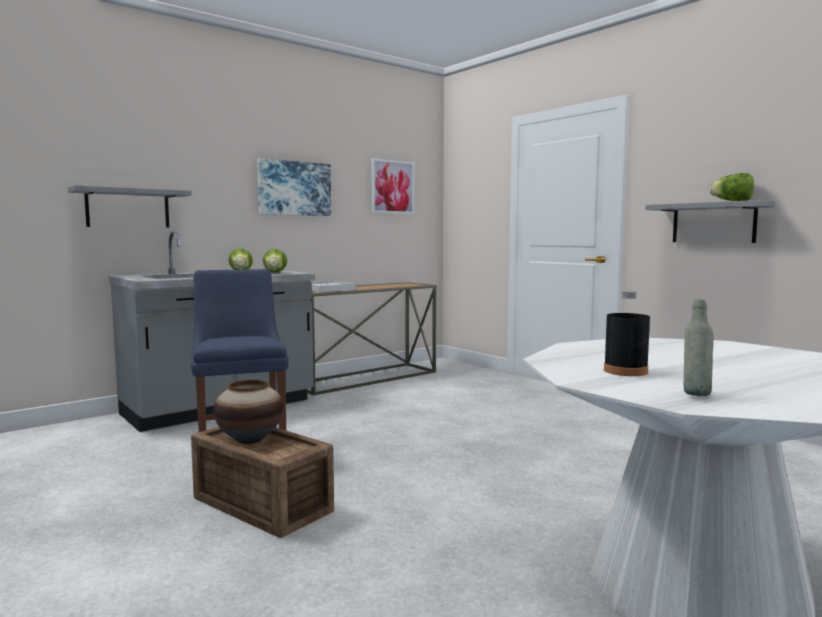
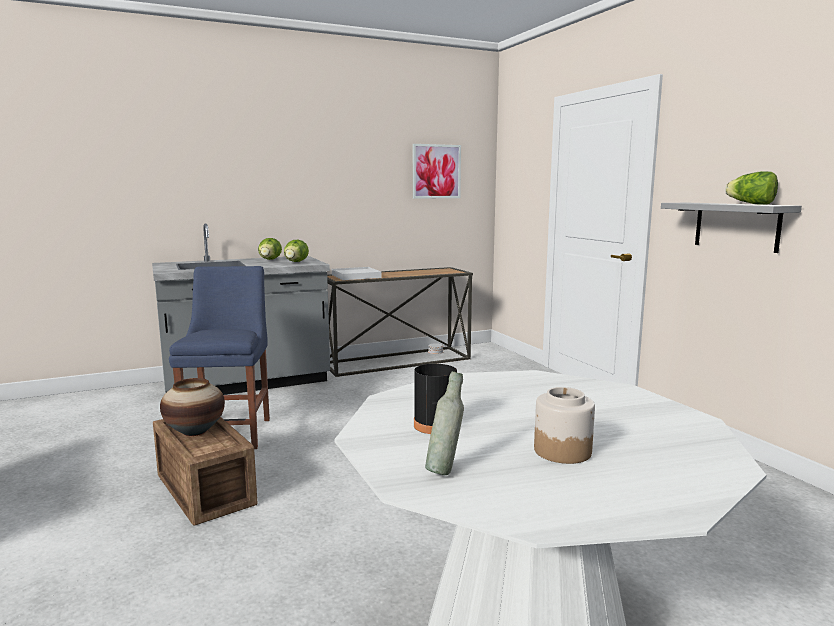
camera: 15 degrees right, 5 degrees up
(128, 208) = (168, 202): grey shelf -> none
(294, 188) = (329, 177): picture -> none
(761, 377) = (562, 451): none -> jar

